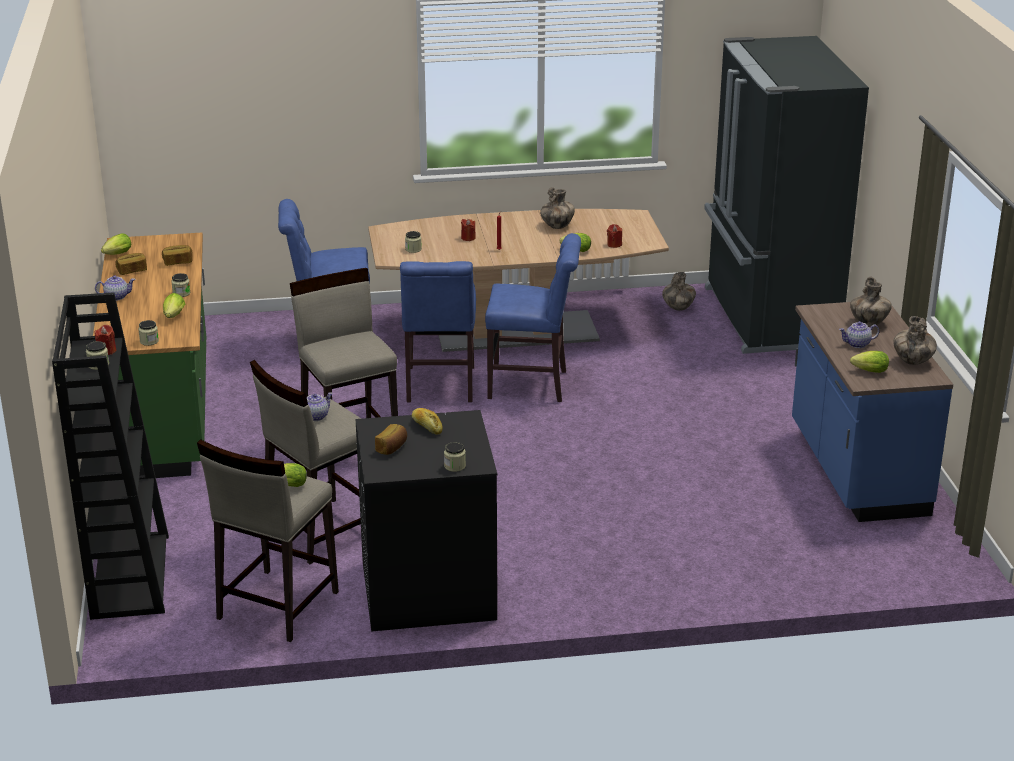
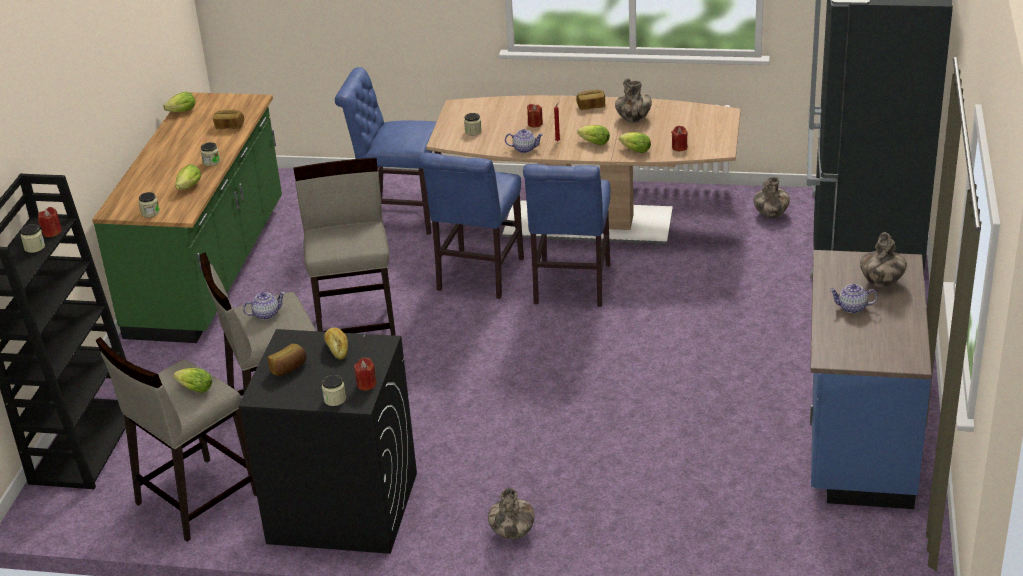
camera: 20 degrees right, 5 degrees up
(117, 297) = (152, 159): teapot -> teapot (525, 149)
(132, 271) = (183, 131): bread -> bread (591, 106)
(476, 451) = (366, 384): none -> red candle
(532, 385) = (571, 287): blue chair -> blue chair turned 75 degrees clockwise
(868, 371) = (842, 344): lettuce -> lettuce (593, 143)
(912, 361) = (901, 338): vase -> vase (512, 533)

